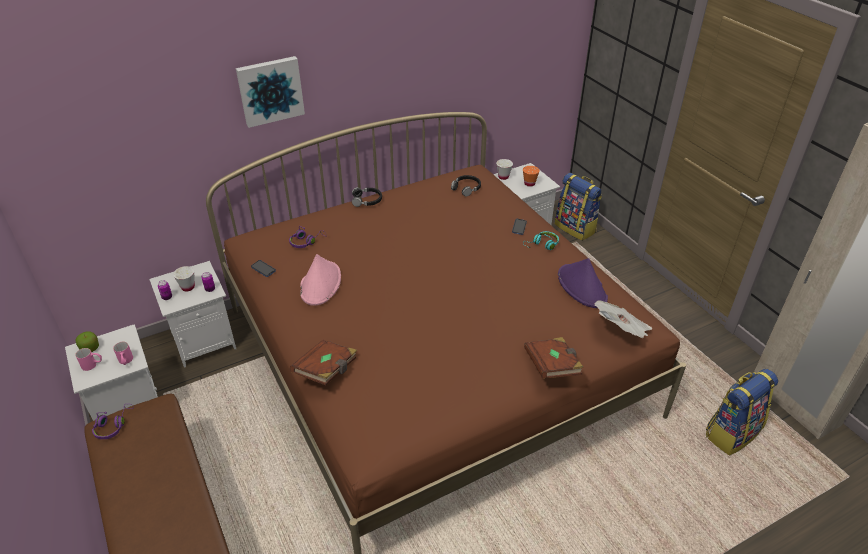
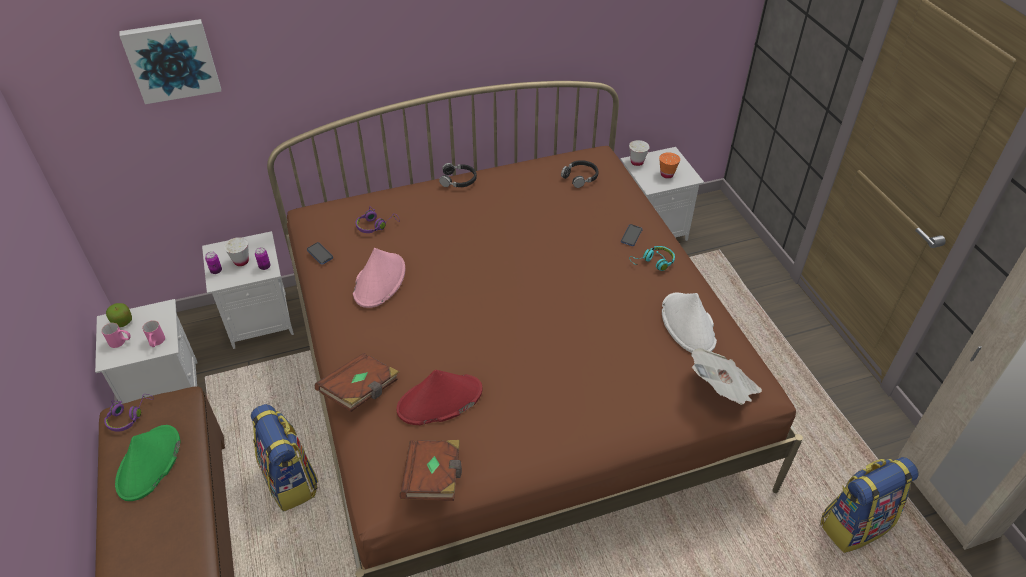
camera: 10 degrees right, 5 degrees up
(141, 462) = (149, 463): none -> green hat
(270, 90) = (347, 44): picture -> picture (172, 60)
(396, 369) = (439, 400): none -> red hat
(552, 366) = (625, 424): brown book -> brown book (434, 478)
(576, 228) = (723, 232): backpack -> backpack (291, 481)
(582, 287) = (688, 325): purple hat -> white hat

